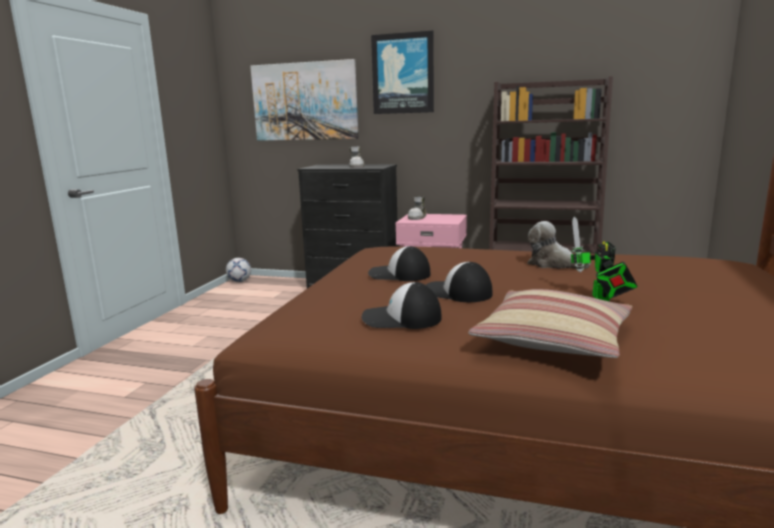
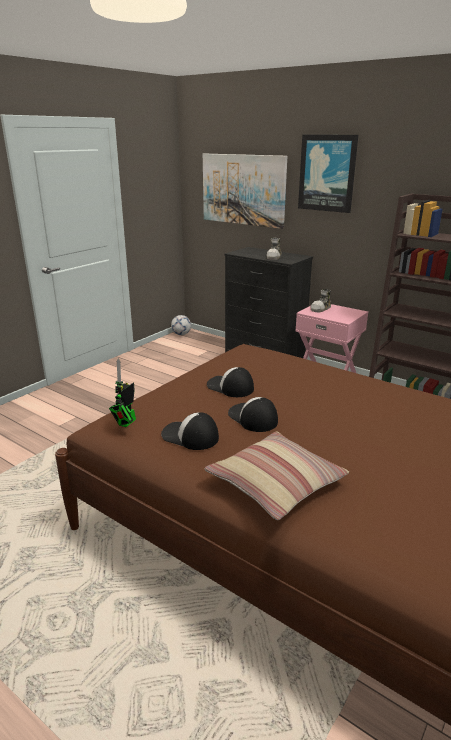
camera: 20 degrees right, 10 degrees up
(553, 264) = (361, 401): plush toy -> none
(601, 299) = (355, 452): toy robot -> toy robot (125, 423)

